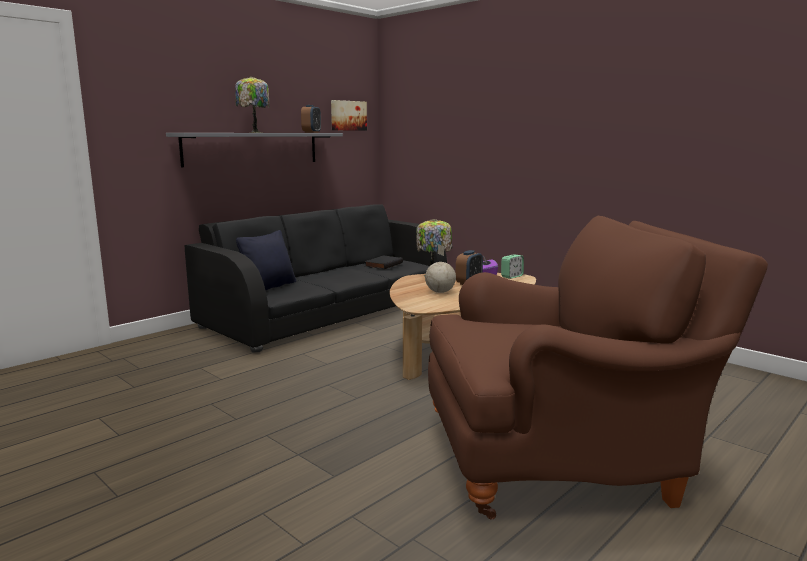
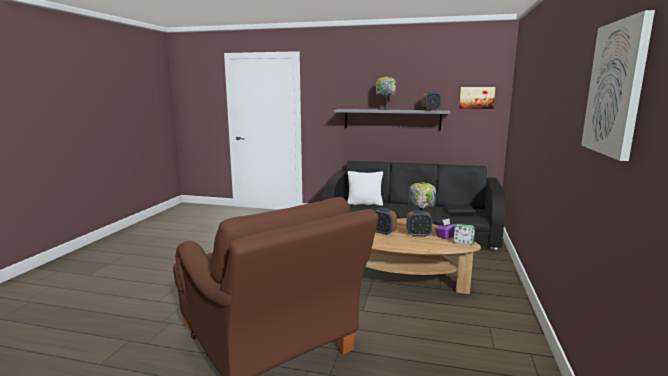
camera: 60 degrees right, 0 degrees up
(269, 287) = (364, 204): black pillow -> white pillow
(440, 292) = (383, 232): globe -> alarm clock
(725, 88) = (616, 88): none -> picture

